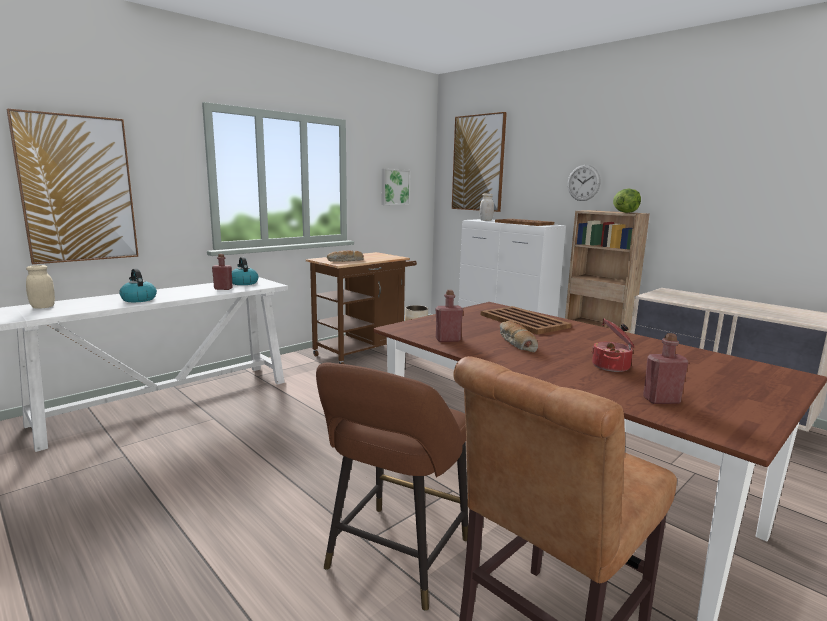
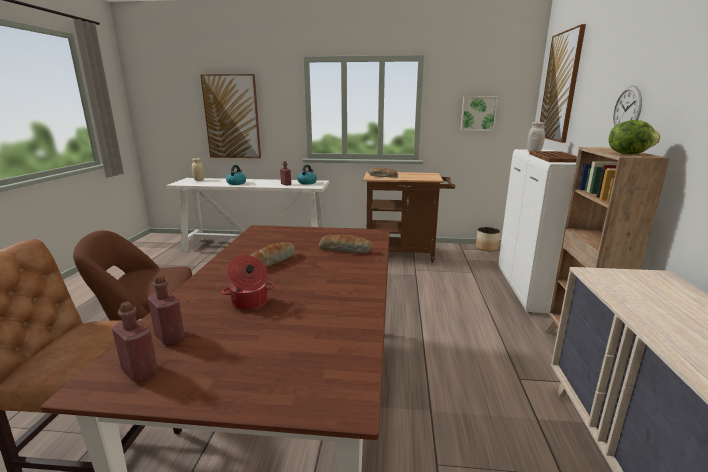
camera: 50 degrees right, 5 degrees up
(448, 340) = (249, 245): red bottle -> red bottle (140, 371)
(523, 321) = (346, 250): brown tray -> bread

